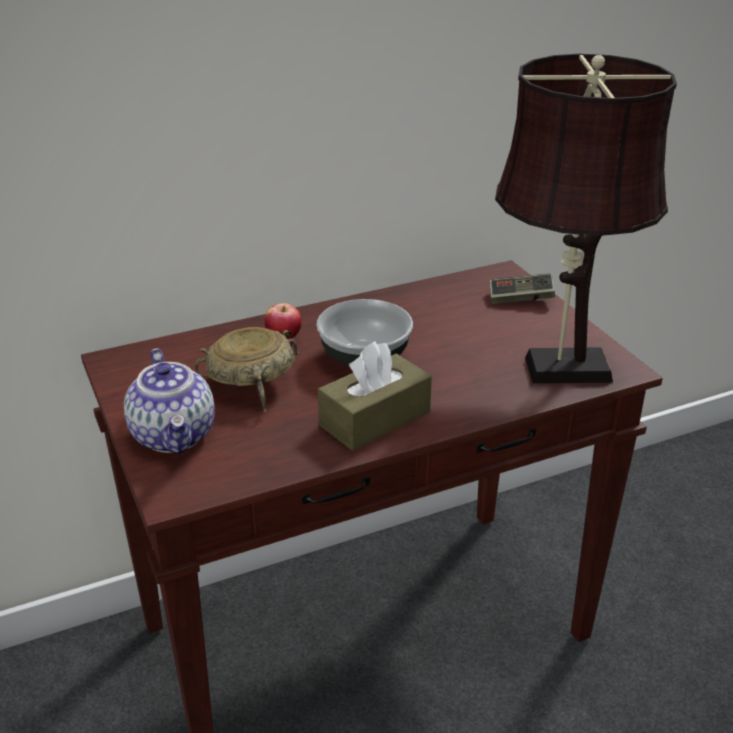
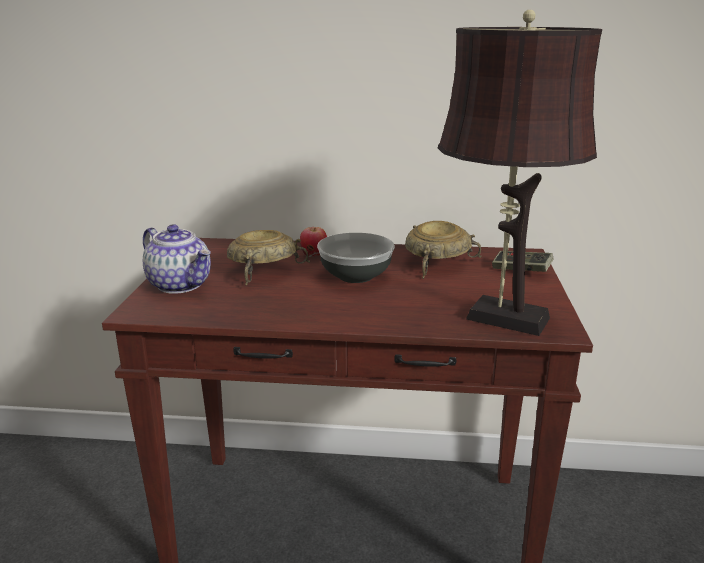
camera: 30 degrees right, 10 degrees down
(175, 435) = (181, 285): teapot -> teapot turned 60 degrees counterclockwise
(375, 418) = (317, 308): brown tissue box -> none
(428, 311) = (436, 262): none -> beige bowl

